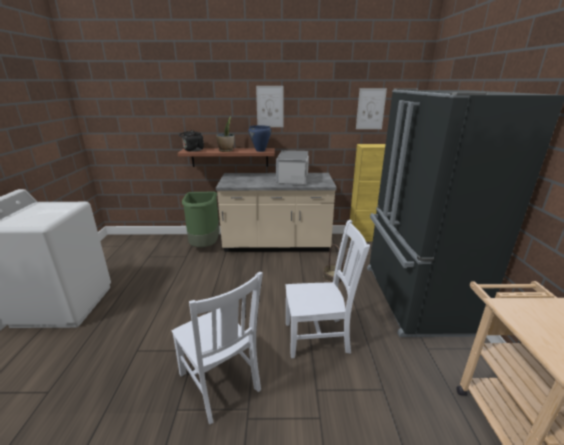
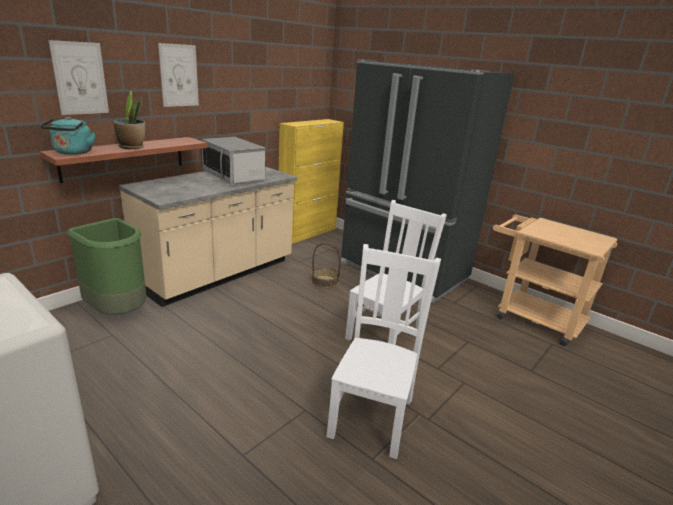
camera: 50 degrees left, 0 degrees up
(192, 150) = (72, 153): black kettle -> turquoise kettle
(220, 384) = (372, 415): white chair -> white chair turned 75 degrees counterclockwise
(260, 150) = (182, 142): blue cooking pot -> none
(370, 109) = (289, 79): picture -> picture (80, 78)

